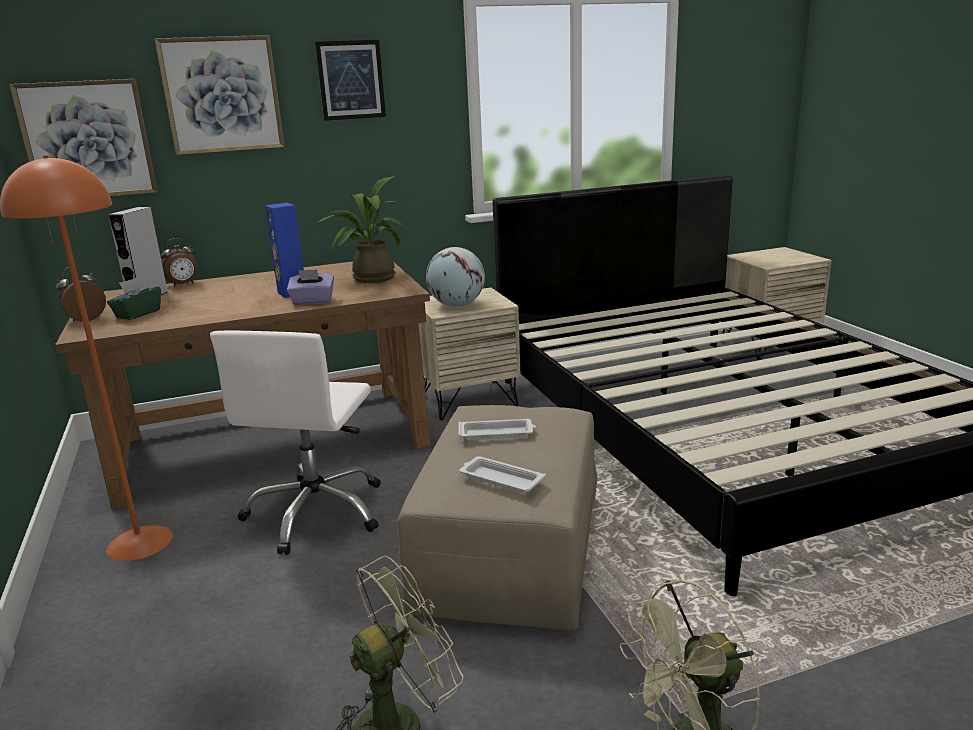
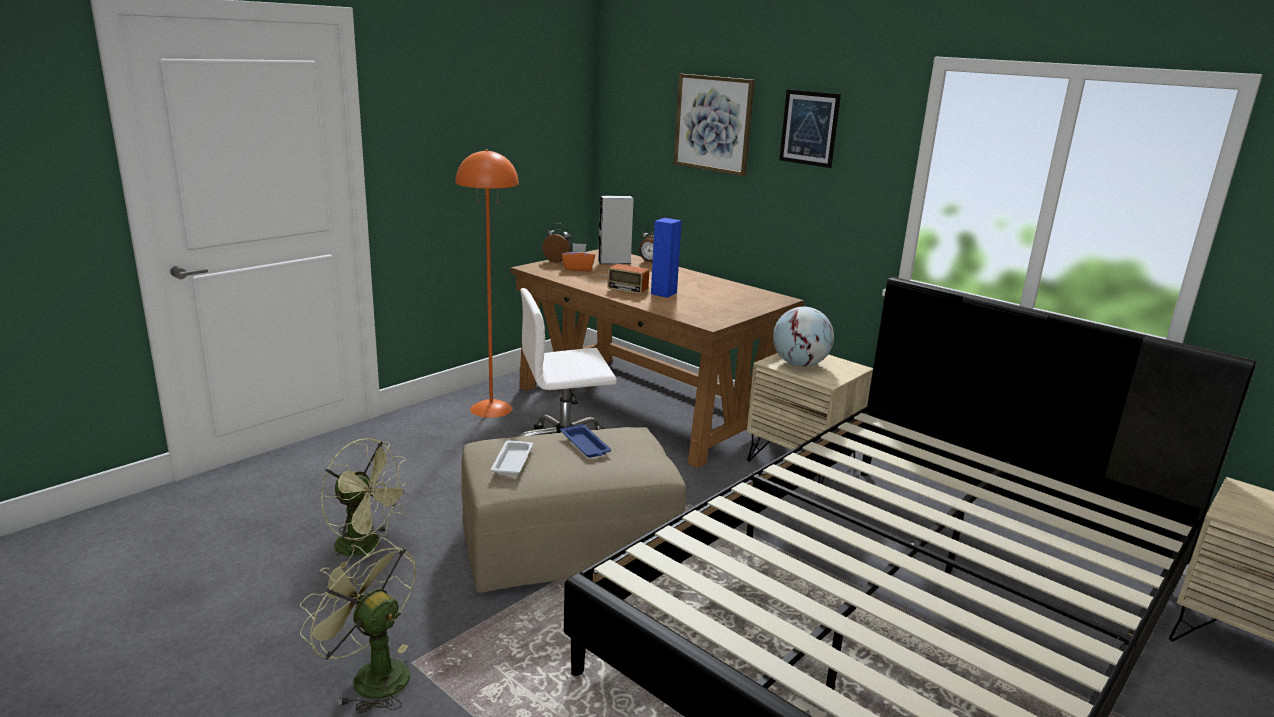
camera: 60 degrees right, 0 degrees up
(87, 140) = (632, 141): picture -> none
(138, 314) = (578, 269): green tissue box -> orange tissue box
(225, 306) = (615, 284): none -> radio
(312, 301) = (650, 303): purple tissue box -> none
(368, 279) = (727, 306): potted plant -> none
(497, 433) = (585, 445): white tray -> blue tray

